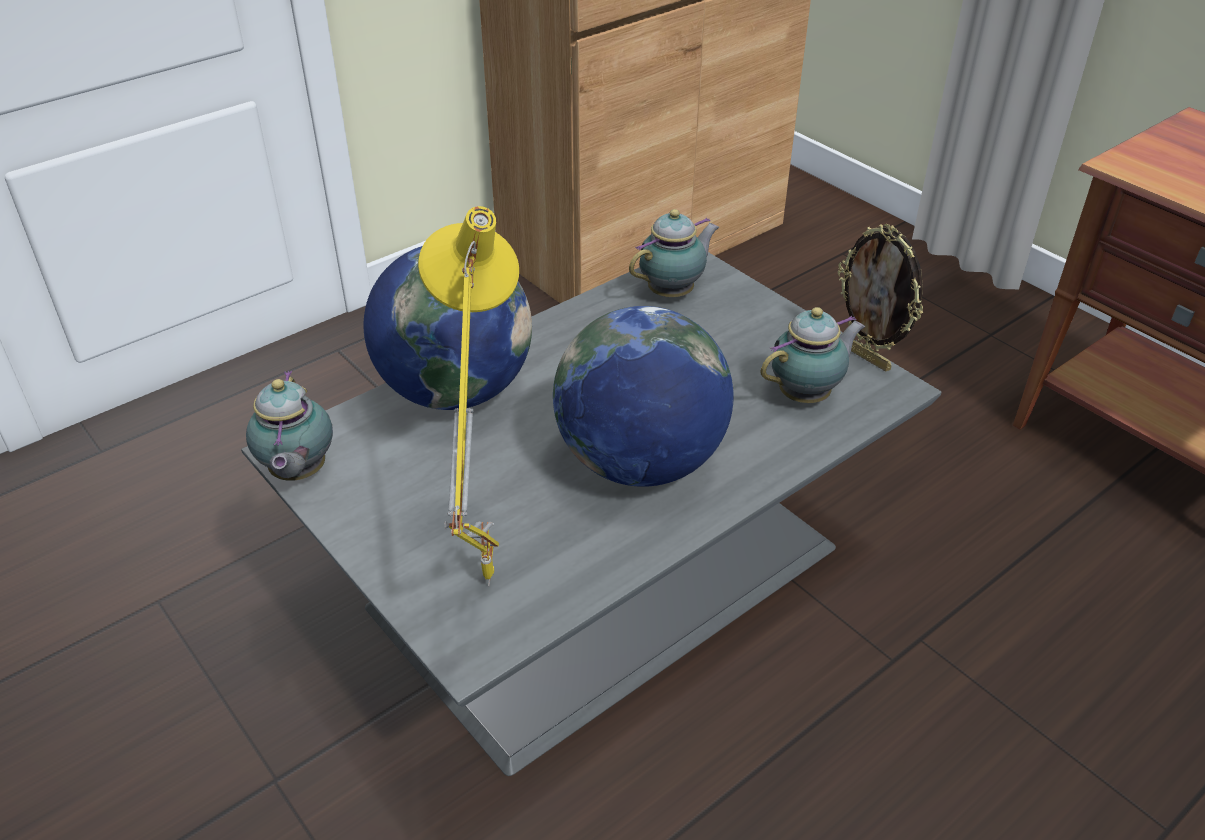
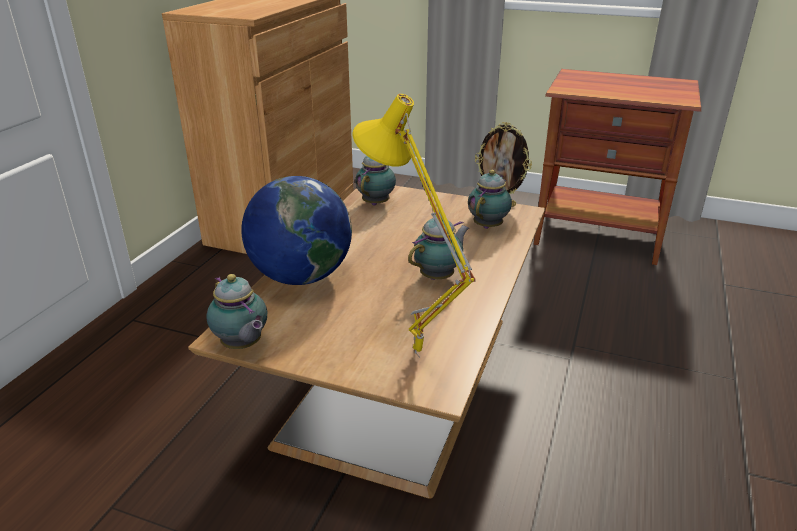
camera: 30 degrees left, 10 degrees down
(600, 581) = (398, 380): grey coffee table -> brown coffee table
(640, 462) = (439, 276): globe -> teapot

